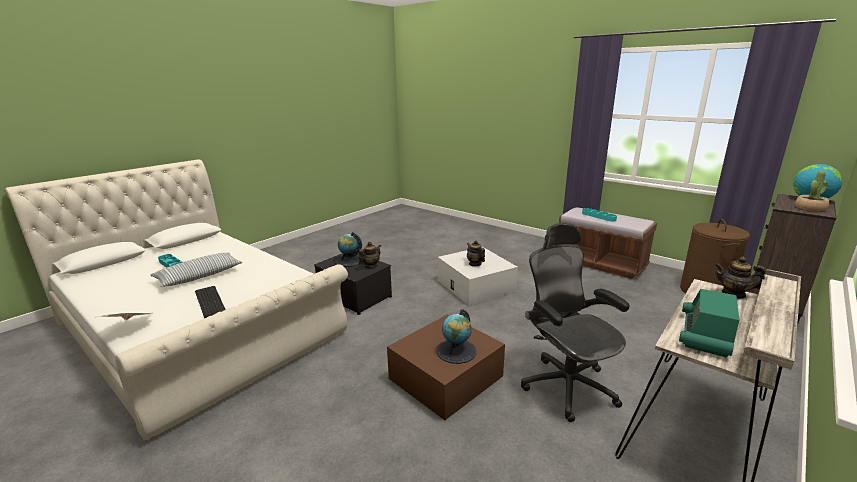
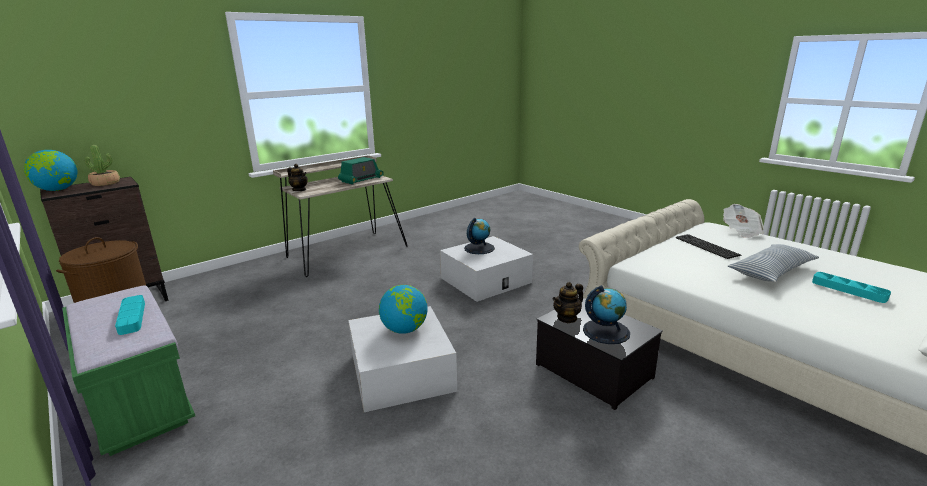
camera: 170 degrees left, 0 degrees up
(446, 377) = (485, 280): brown storage box -> white storage box
(475, 264) = (405, 329): teapot -> globe
(565, 384) = (399, 271): office chair -> none
(600, 263) = (139, 402): brown bench -> green bench

